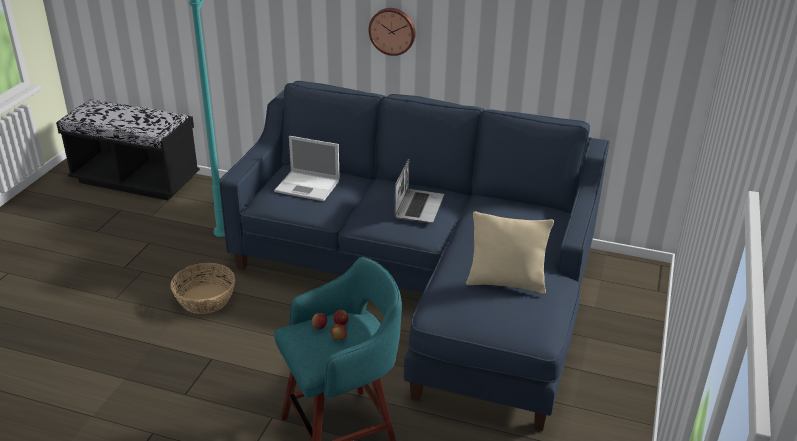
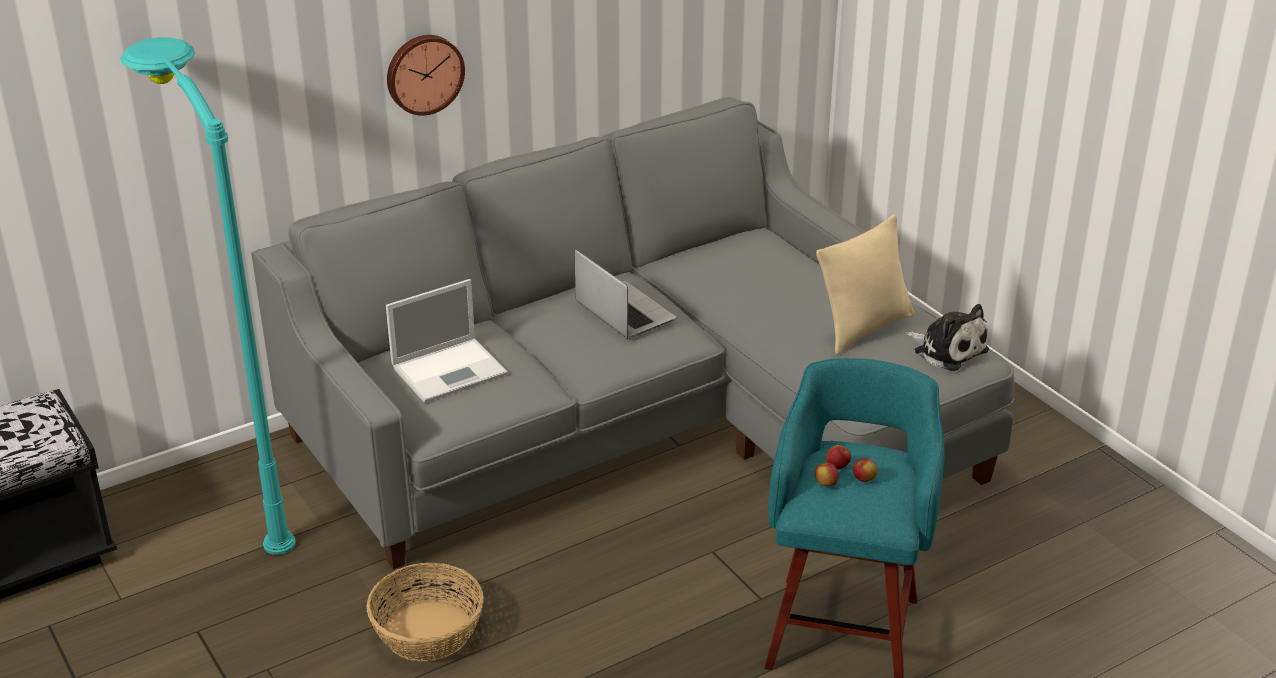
camera: 50 degrees left, 0 degrees up
(427, 283) = (642, 425): blue sofa -> grey sofa
(530, 322) = (947, 350): none -> plush toy

